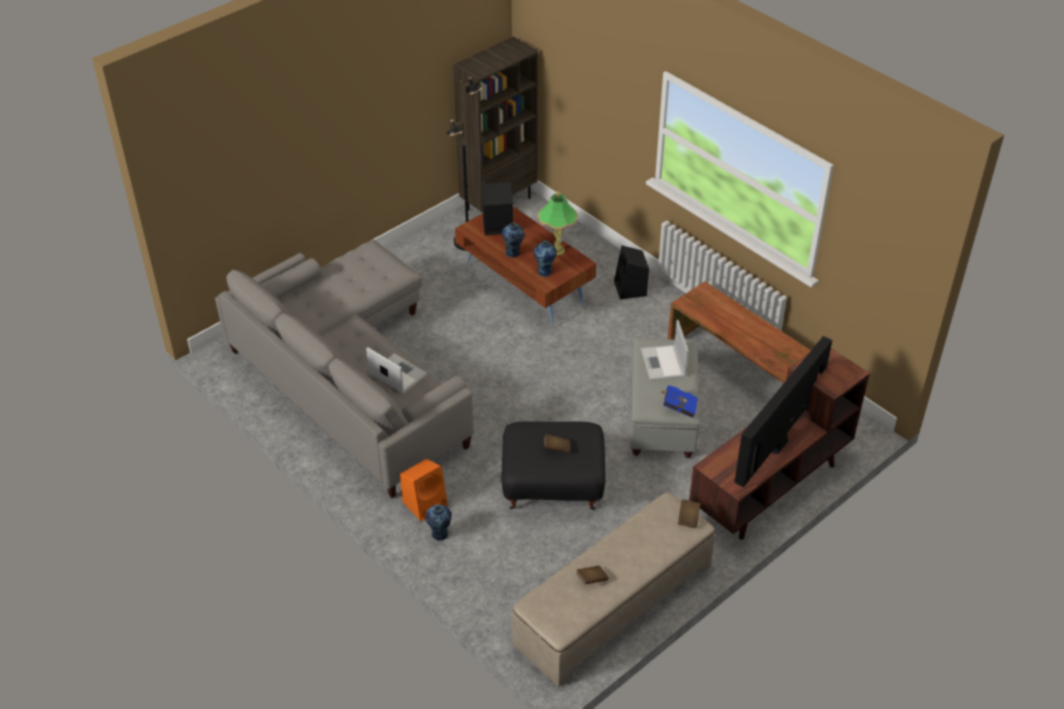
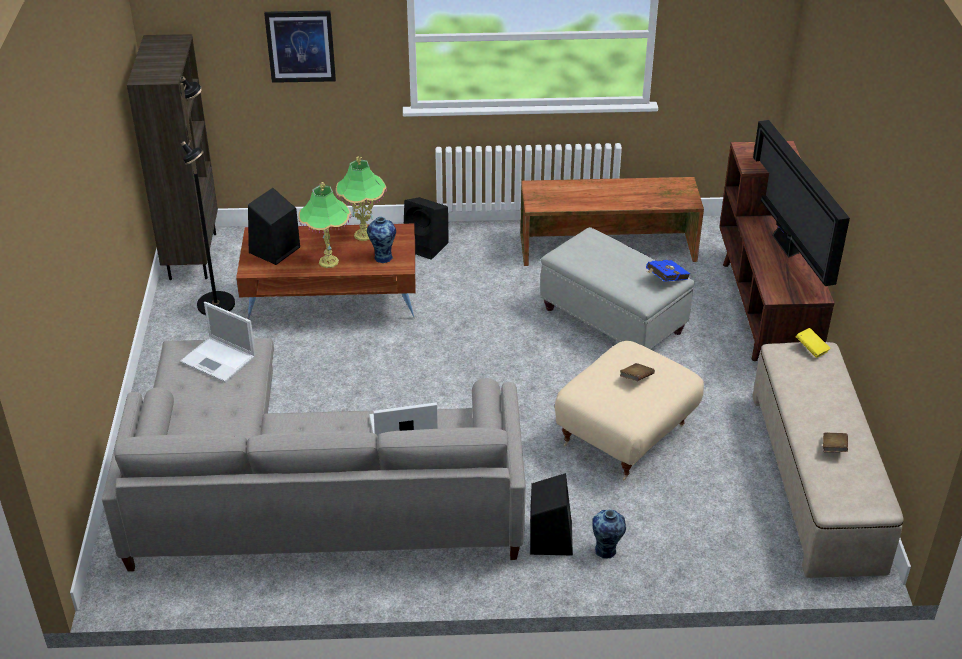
camera: 50 degrees left, 5 degrees down
(425, 503) = (550, 537): orange speaker -> black speaker
(513, 253) = (329, 262): vase -> table lamp
(552, 488) = (626, 437): black ottoman -> beige ottoman
(597, 95) = (300, 46): none -> picture
(663, 363) = (599, 258): laptop -> laptop (219, 360)
(688, 518) = (811, 349): brown book -> yellow book

